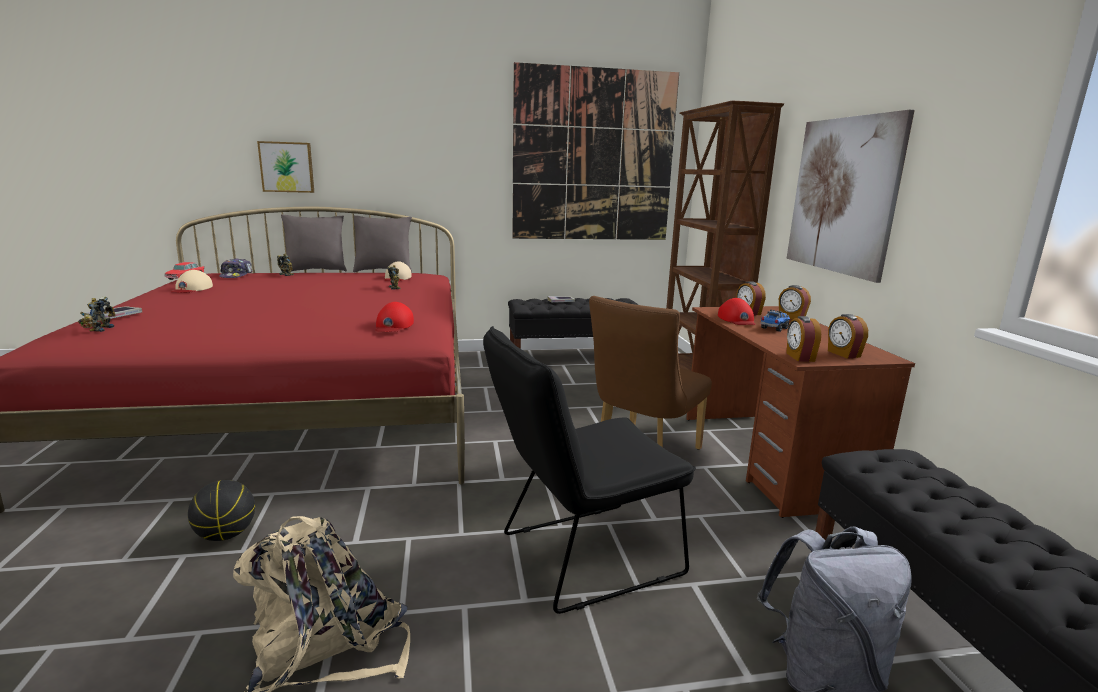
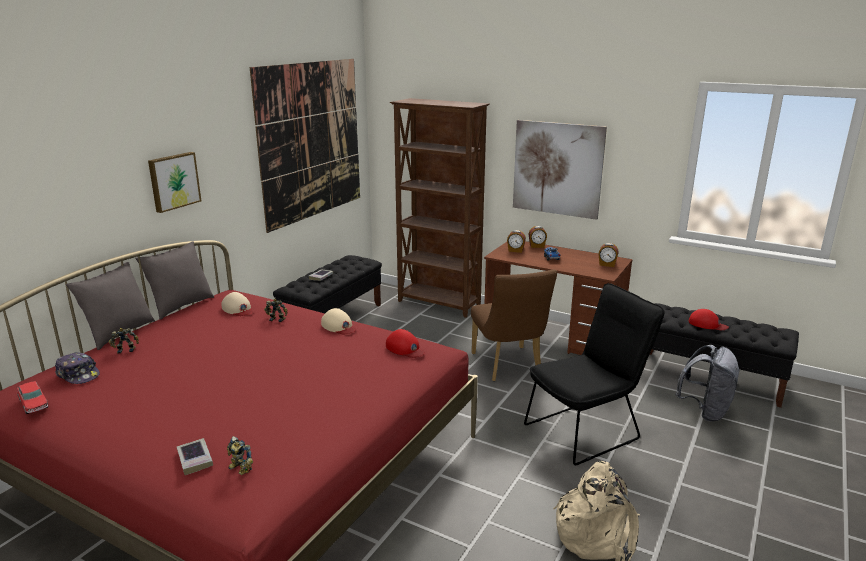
camera: 50 degrees left, 5 degrees up
(192, 289) = (114, 407): beige cap -> beige cap (339, 326)
(226, 535) = (441, 550): basketball -> none
(287, 167) = (58, 226): picture -> picture (173, 181)
(579, 557) = (587, 430): black chair -> black chair turned 135 degrees counterclockwise
(737, 319) = (525, 258): red cap -> red cap (707, 324)
(799, 357) = (602, 274): alarm clock -> none

